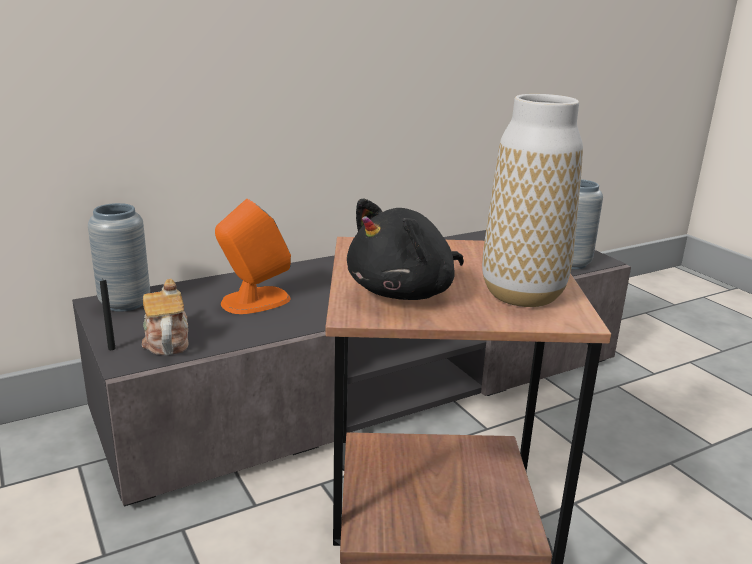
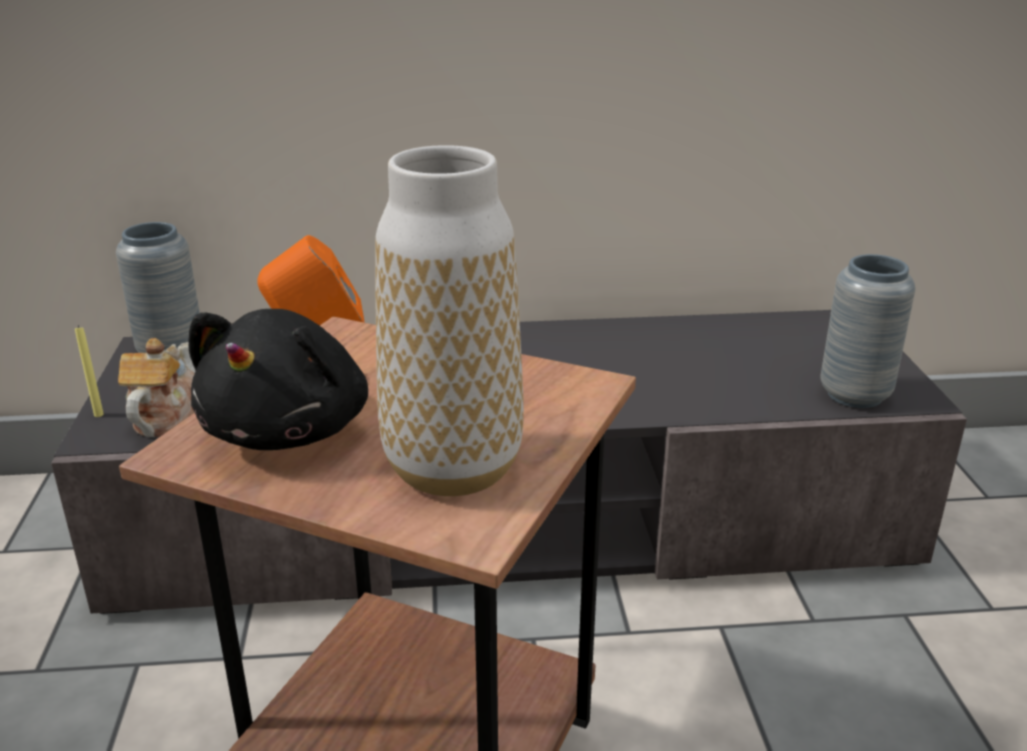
camera: 25 degrees right, 5 degrees up
(111, 348) = (98, 414): black candle -> yellow candle
(405, 292) = (290, 430): black plush toy -> black plush toy turned 60 degrees counterclockwise

